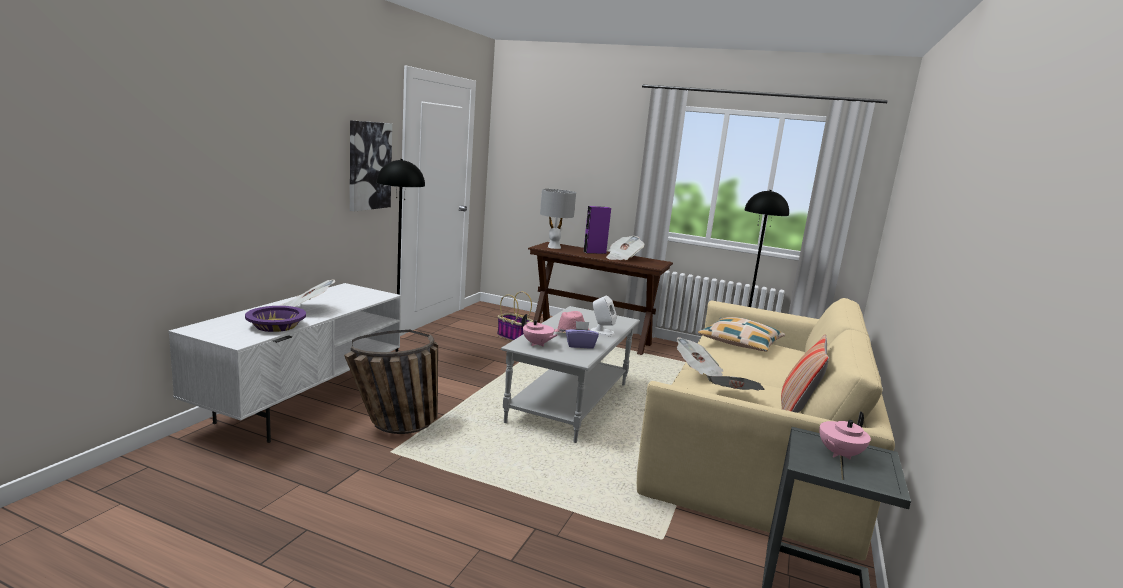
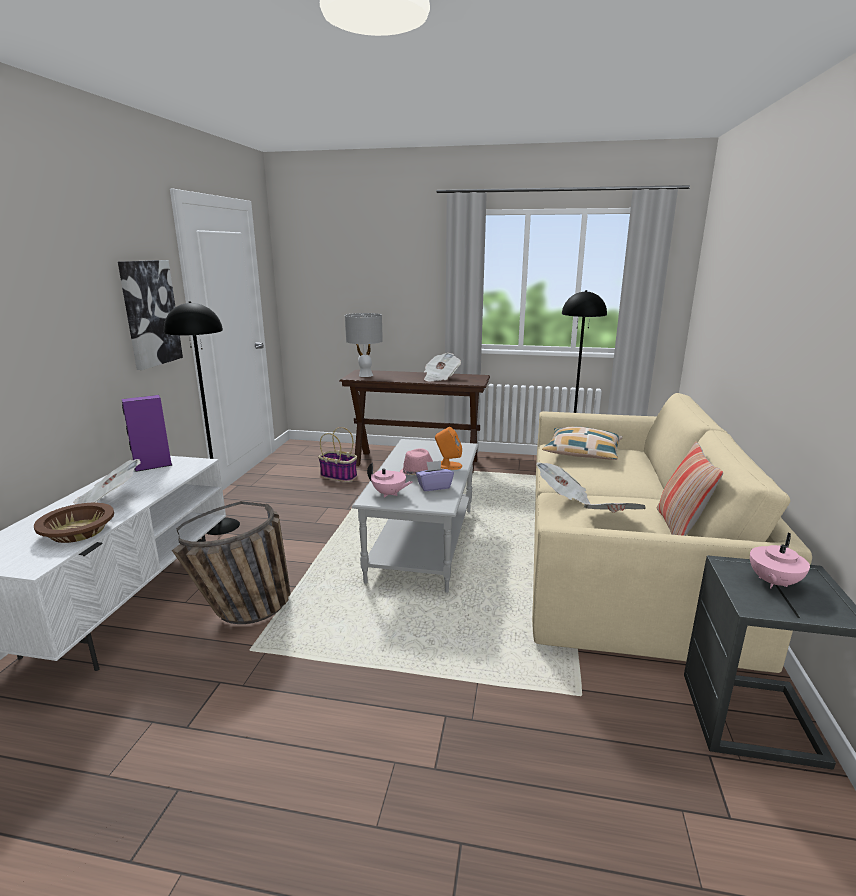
camera: 10 degrees left, 5 degrees up
(276, 325) = (78, 531): purple bowl -> brown bowl
(594, 252) = (409, 375): purple speaker -> purple speaker (153, 466)
(601, 332) = (448, 465): white speaker -> orange speaker

